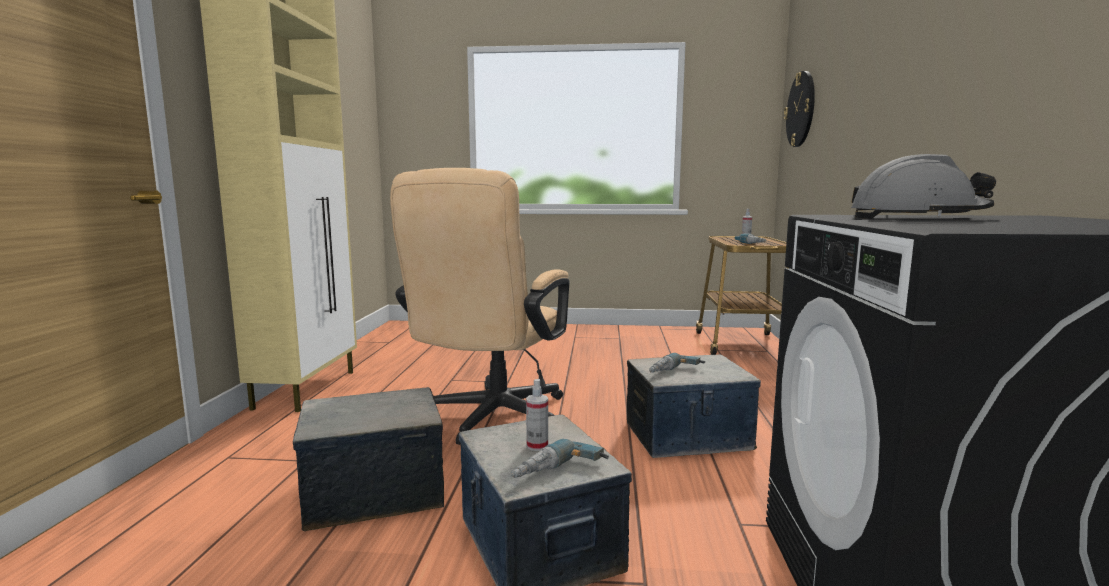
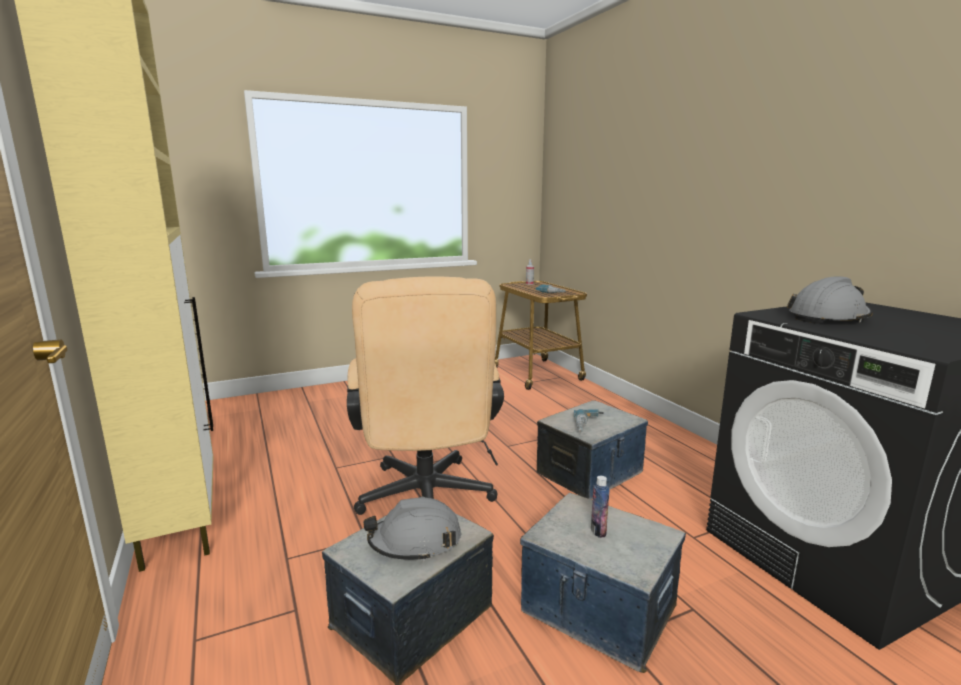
camera: 30 degrees left, 5 degrees up
(371, 411) = (415, 542): none -> grey hard hat
(537, 446) = (598, 531): spray bottle -> bottle
(560, 474) = (649, 551): power drill -> none
(801, 109) = (571, 177): wall clock -> none

